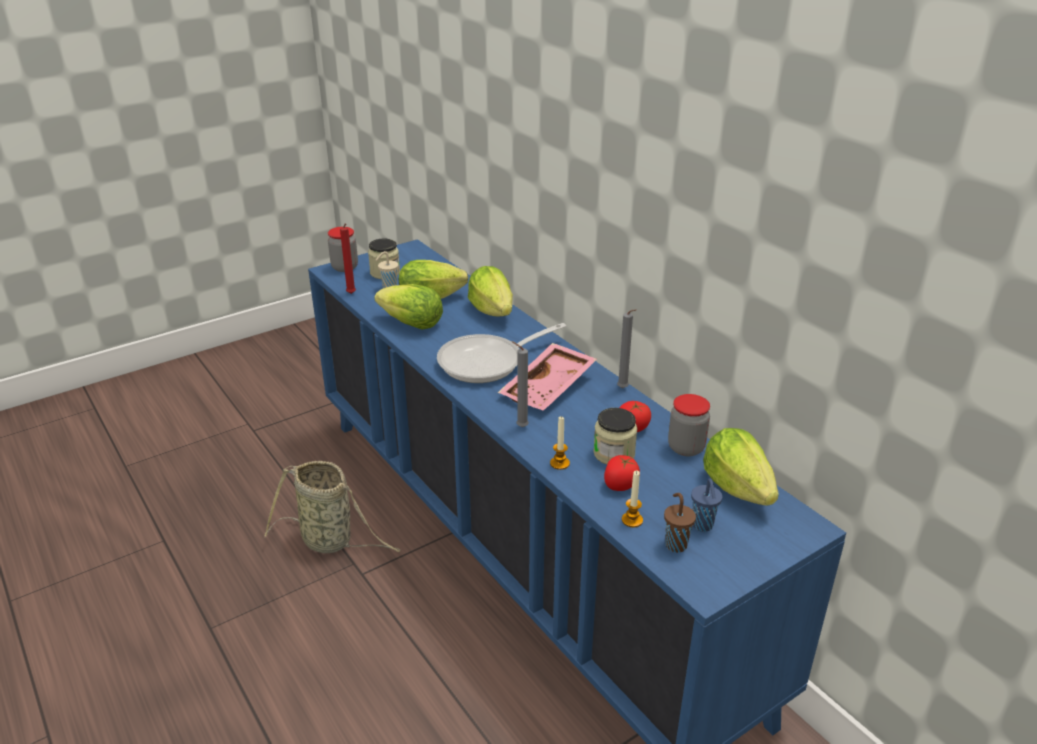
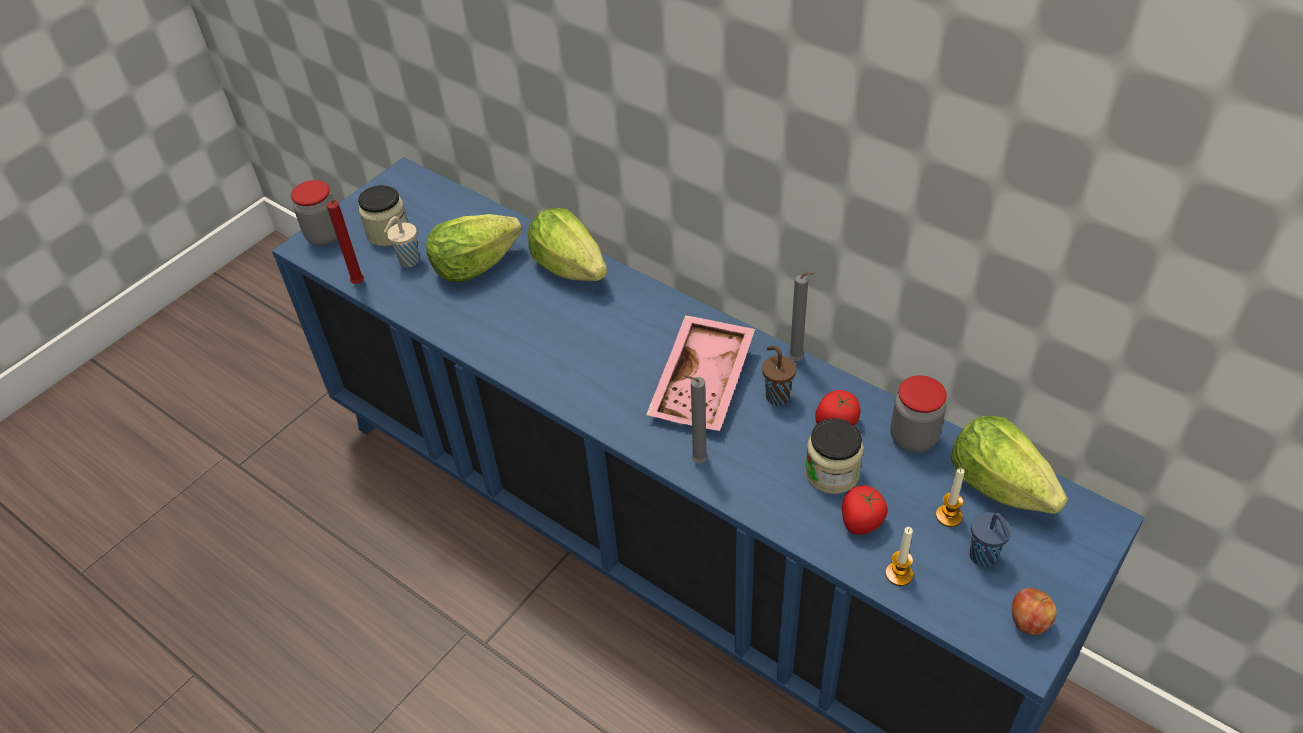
camera: 15 degrees left, 15 degrees up
(331, 541) = (422, 607): basket -> none
(412, 324) = (471, 319): lettuce -> none
(488, 362) = (605, 361): frying pan -> none
(559, 463) = (773, 508): candle -> candle (948, 516)
(675, 544) = (964, 596): brown cup -> brown cup (776, 396)
(717, 571) = (1028, 622): none -> apple

